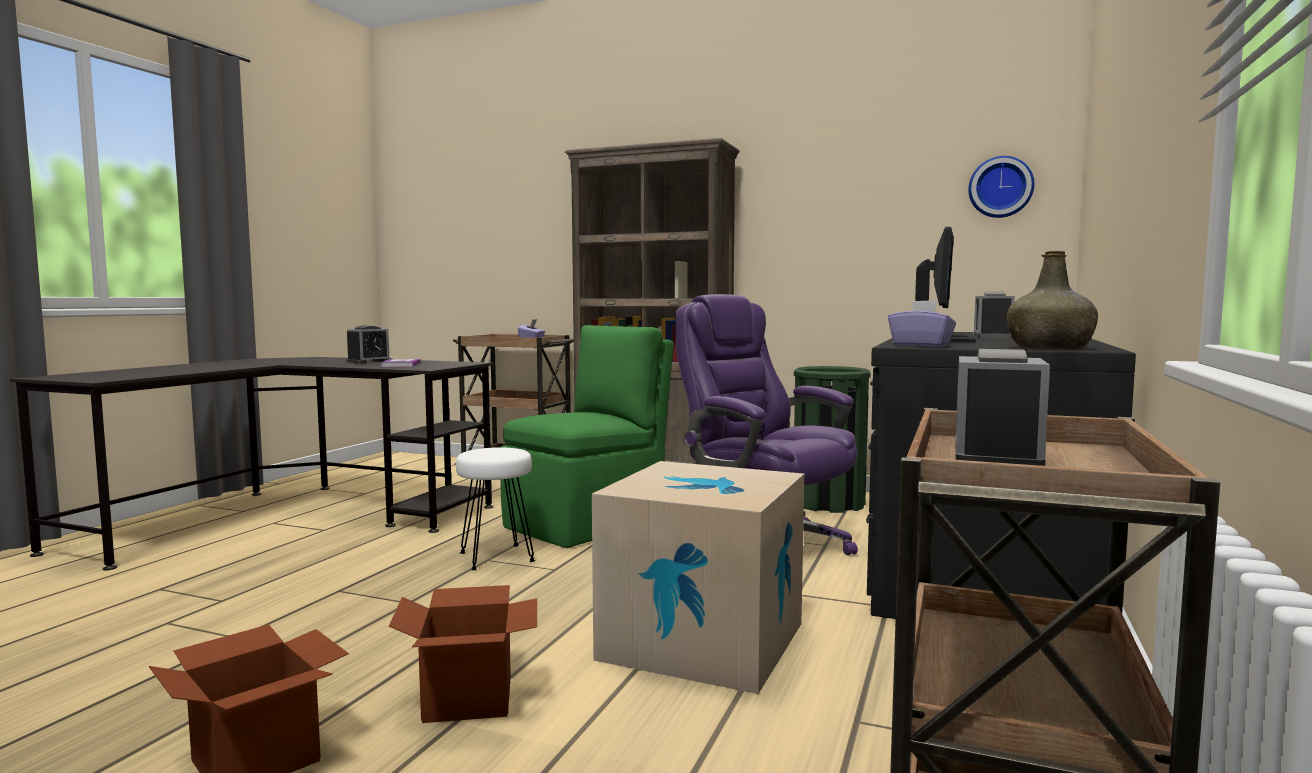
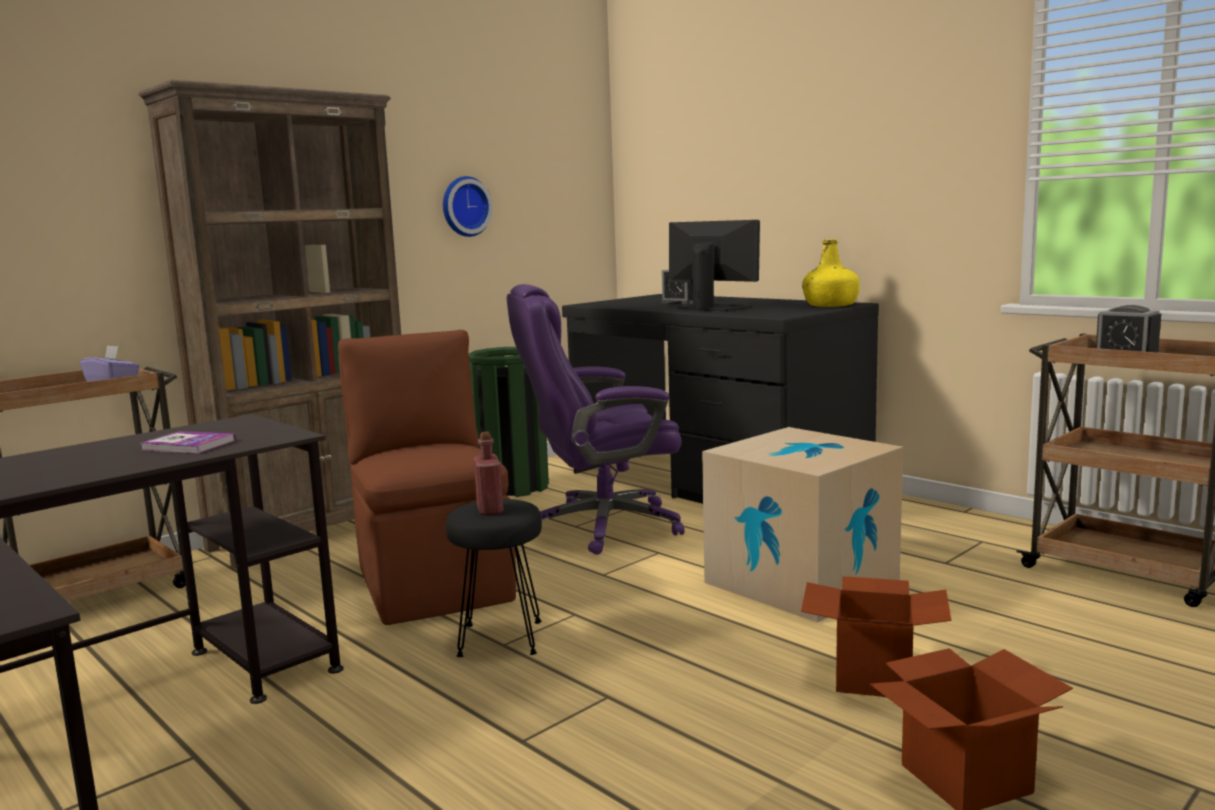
camera: 65 degrees left, 5 degrees up
(369, 361) = (66, 459): alarm clock -> none
(492, 451) = (490, 509): none -> red bottle
(496, 558) = (502, 639): white stool -> black stool
(588, 523) = (434, 582): green chair -> brown chair
(921, 346) = (783, 314): purple tissue box -> none
(1000, 187) = (568, 169): wall clock -> wall clock (464, 206)
(1050, 348) = (830, 305): green bottle -> yellow bottle

